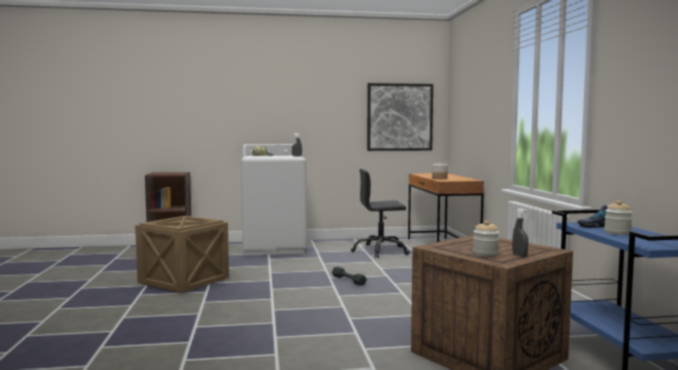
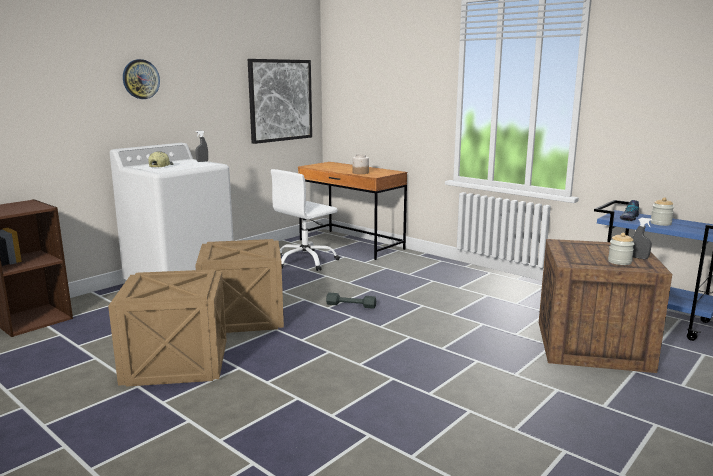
camera: 40 degrees left, 10 degrees up
(266, 270) = (242, 317): none -> crate
(273, 97) = (140, 79): none -> wall clock
(380, 251) = (305, 261): black office chair -> white office chair

